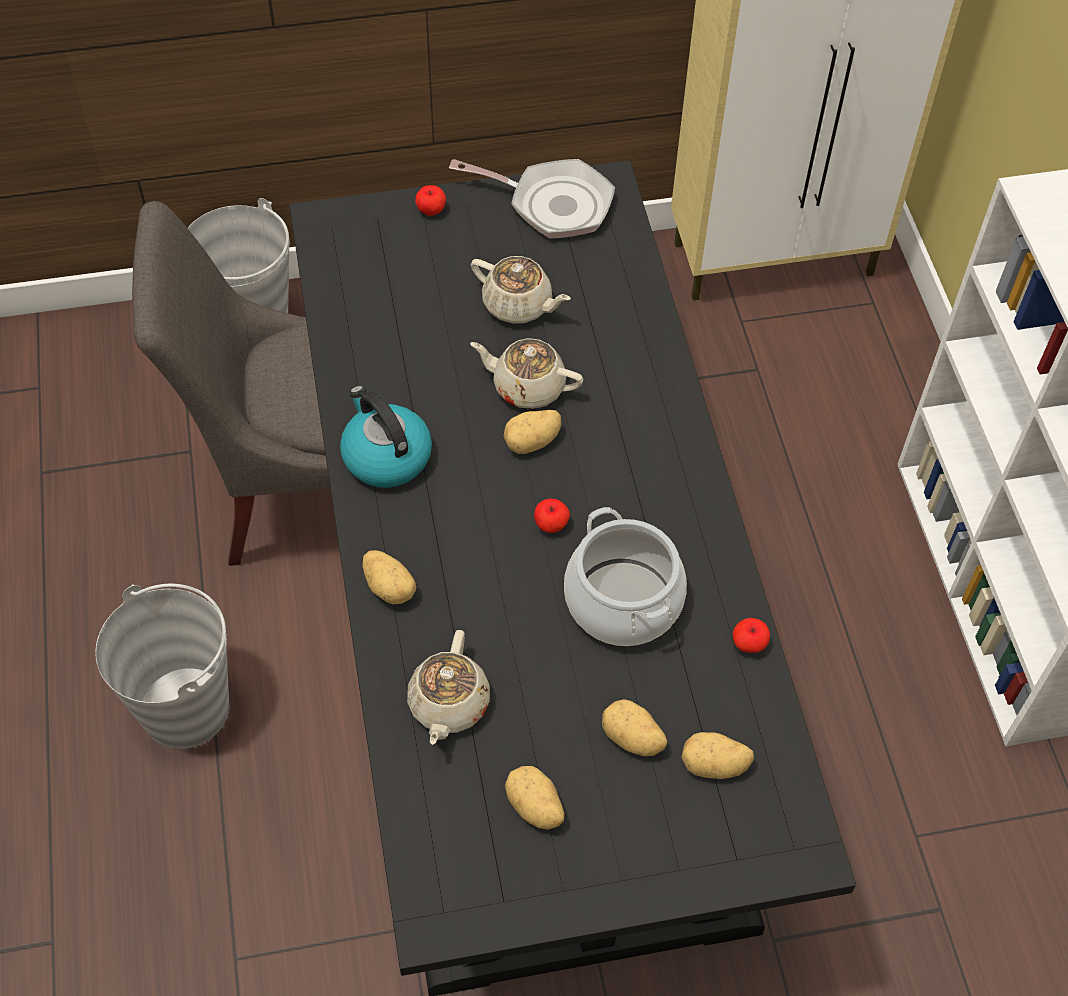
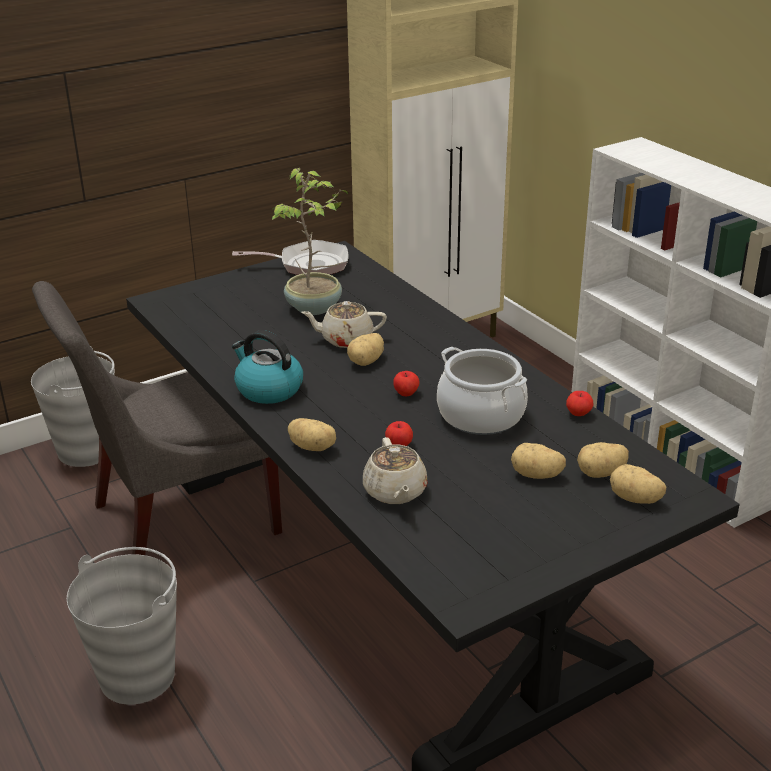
camera: 20 degrees left, 25 degrees down
(431, 210) = (228, 282): apple -> apple (399, 445)
(518, 305) = (315, 308): beige teapot -> potted plant
(534, 808) = (494, 526): potato -> potato (635, 499)

